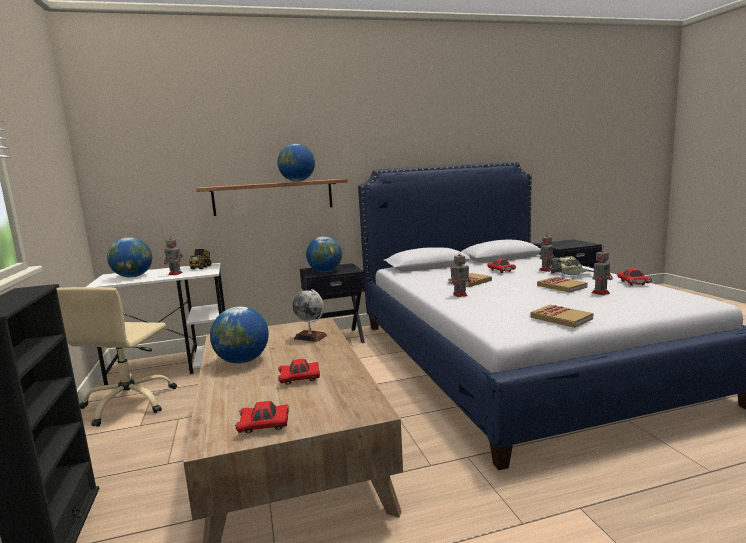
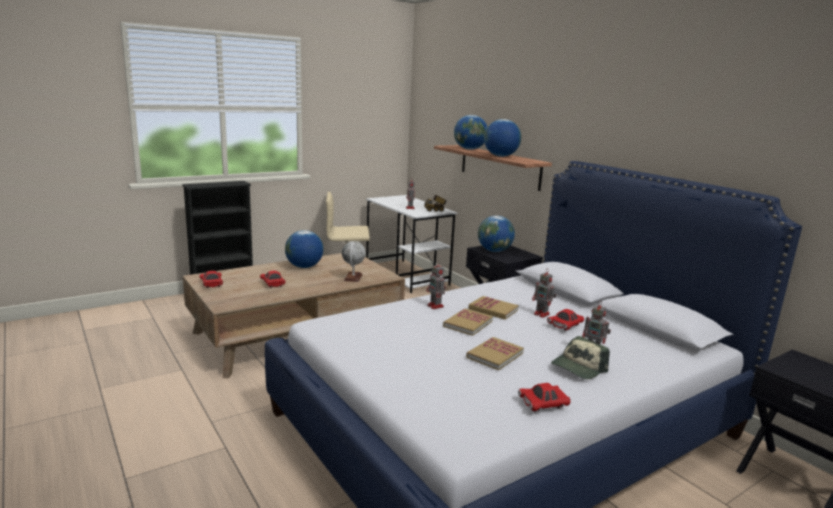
camera: 70 degrees right, 5 degrees up
(133, 277) = (398, 201): globe -> globe (469, 149)
(561, 318) = (357, 345): book -> book (468, 324)
(601, 293) = (475, 377): toy robot -> toy robot (542, 314)

